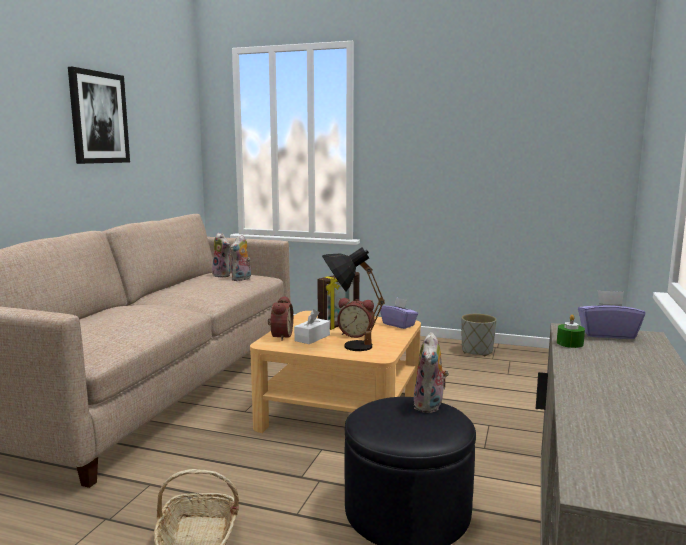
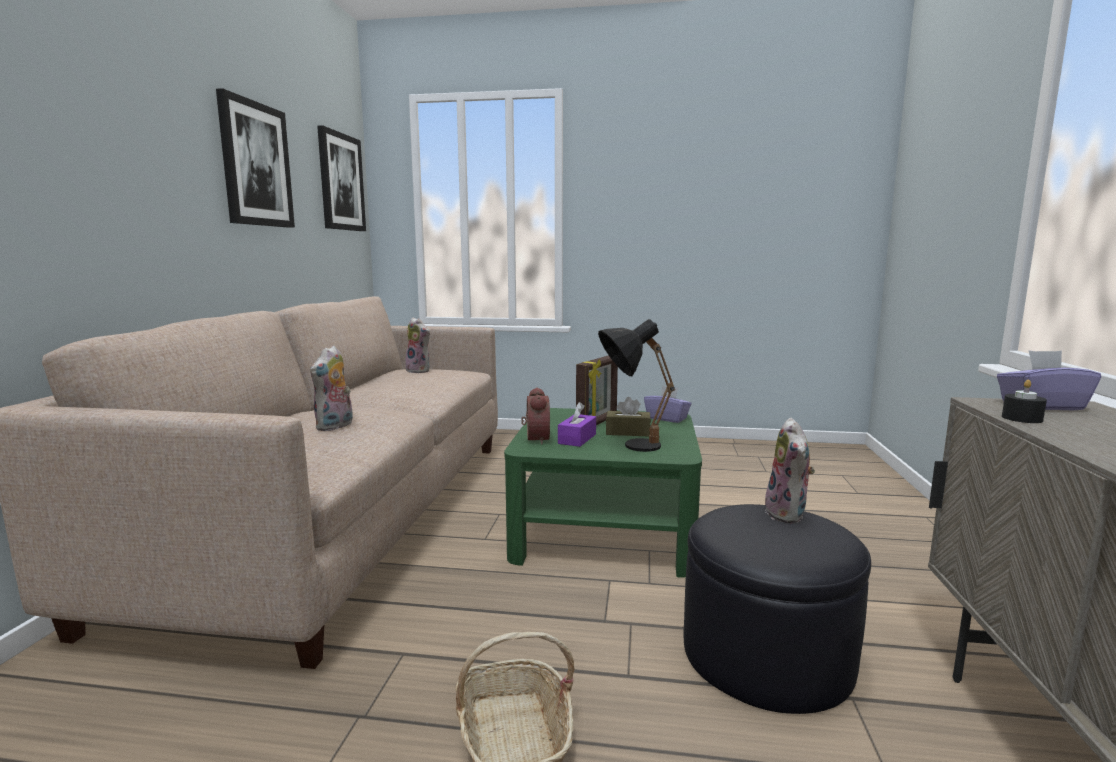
camera: 10 degrees left, 0 degrees up
(174, 121) = (341, 182): none -> picture
(241, 279) = (447, 374): plush toy -> plush toy (335, 426)
(312, 338) = (577, 439): white tissue box -> purple tissue box
(340, 410) = (604, 528): beige coffee table -> green coffee table
(356, 334) = (628, 432): alarm clock -> brown tissue box
(477, 351) = (716, 448): grey planter -> none
(569, 343) = (1022, 418): green candle -> black candle

